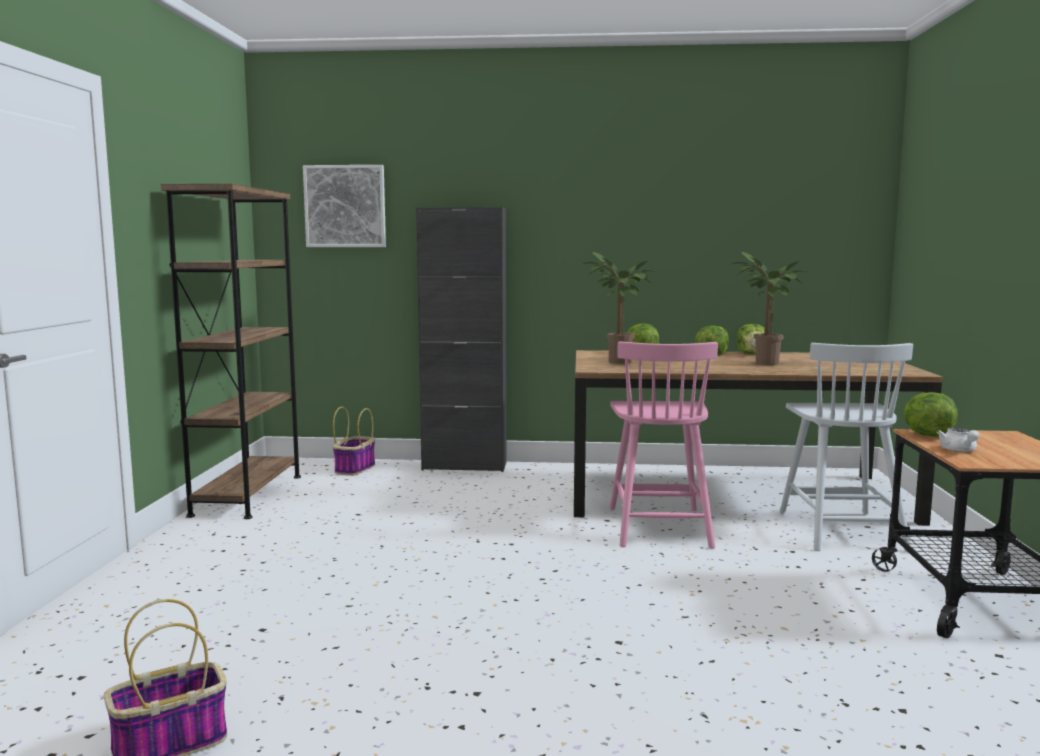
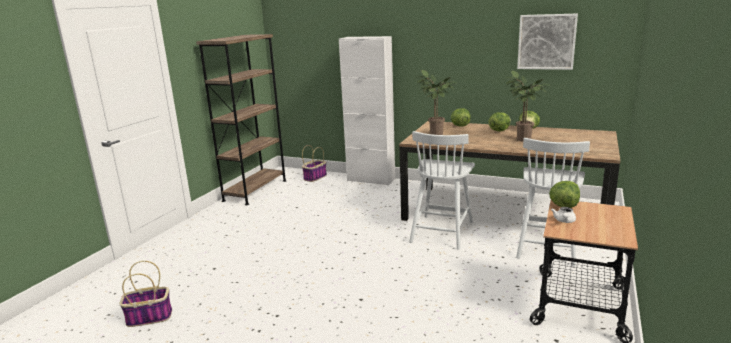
camera: 20 degrees right, 10 degrees up
(345, 206) = (308, 35): picture -> picture (546, 42)
(464, 466) = (371, 180): black cabinet -> white cabinet
(658, 526) = (441, 231): pink chair -> white chair

